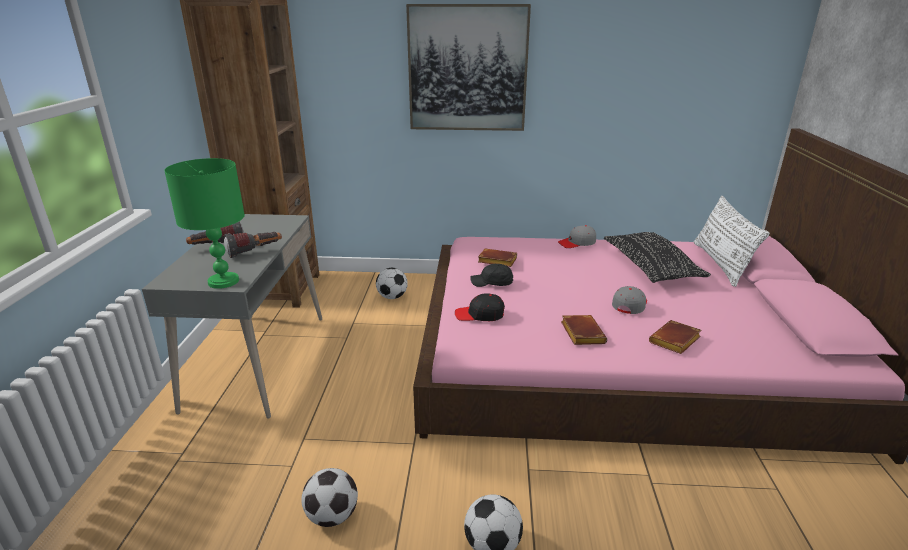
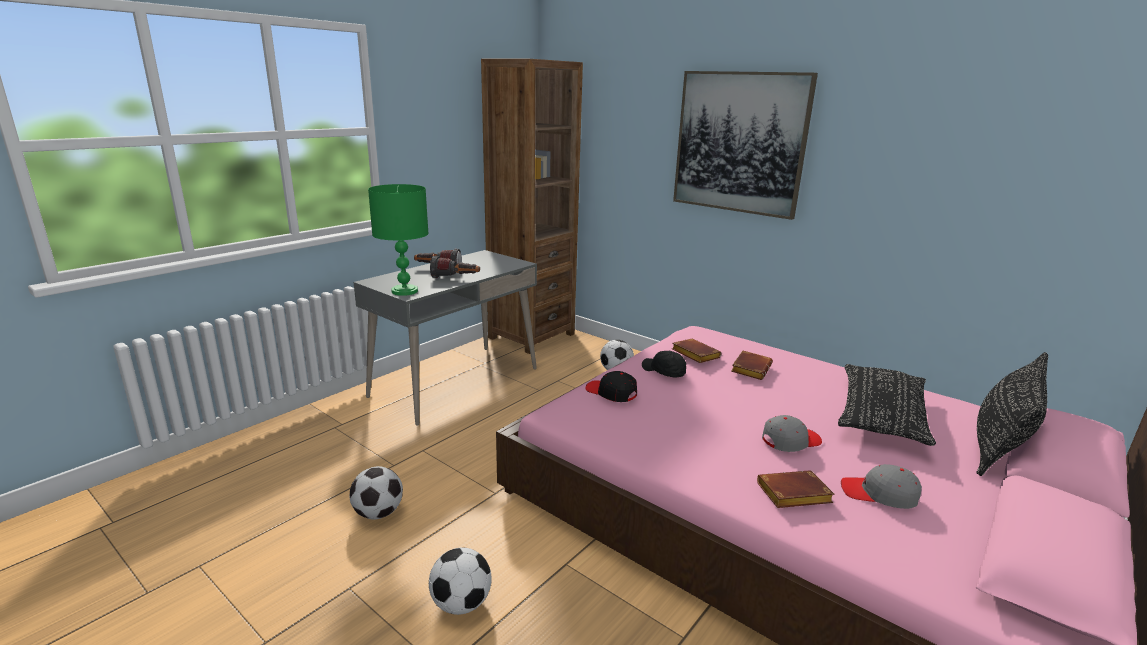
camera: 35 degrees right, 5 degrees down
(577, 243) = (818, 365): grey cap -> grey cap (879, 494)
(580, 333) = (690, 445): brown book -> brown book (750, 368)
(720, 263) = (1000, 445): white pillow -> black pillow

